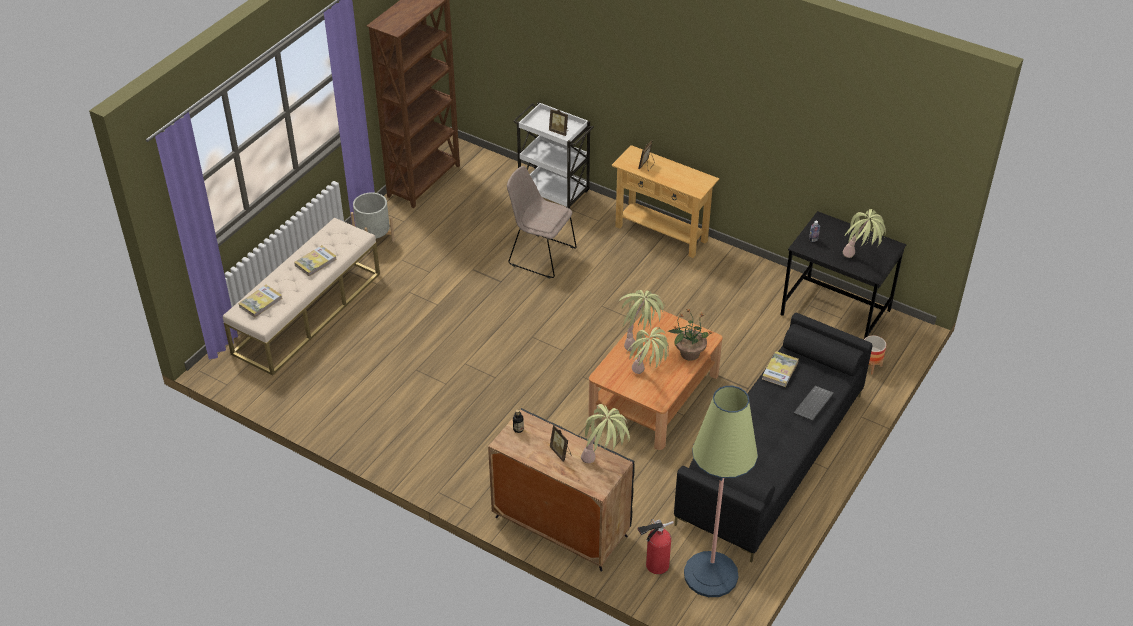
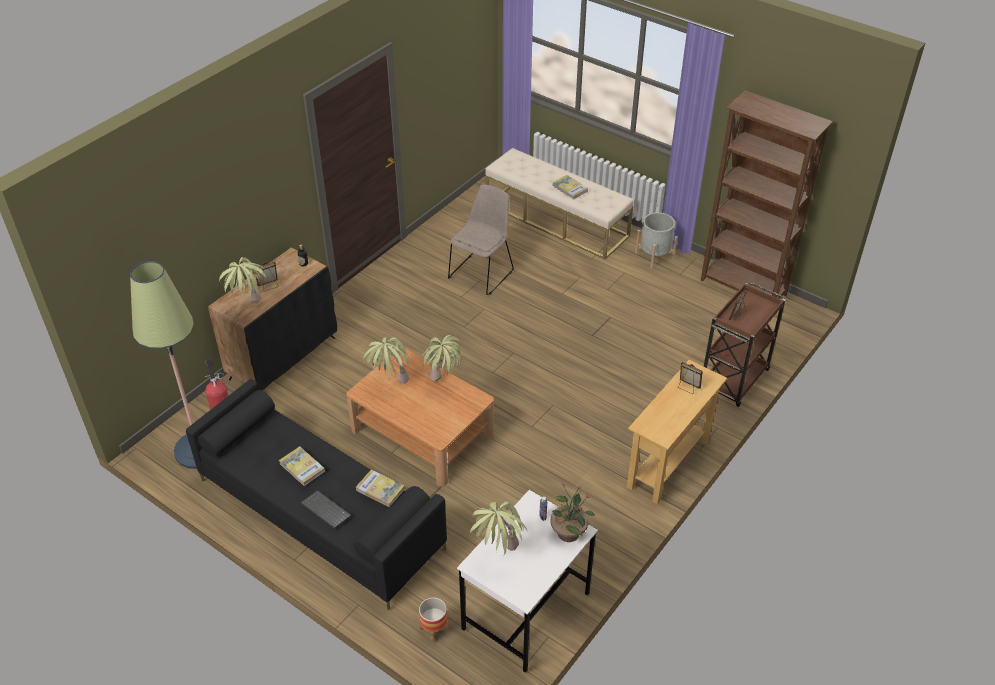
camera: 95 degrees right, 0 degrees up
(260, 302) = (522, 163): book -> book (302, 467)
(540, 255) = (631, 364): beige chair -> beige chair (482, 273)
(554, 193) = (733, 380): white cart -> brown cart
(689, 353) = (420, 420): potted plant -> potted plant (568, 532)
(836, 313) = (526, 612): black desk -> white desk

